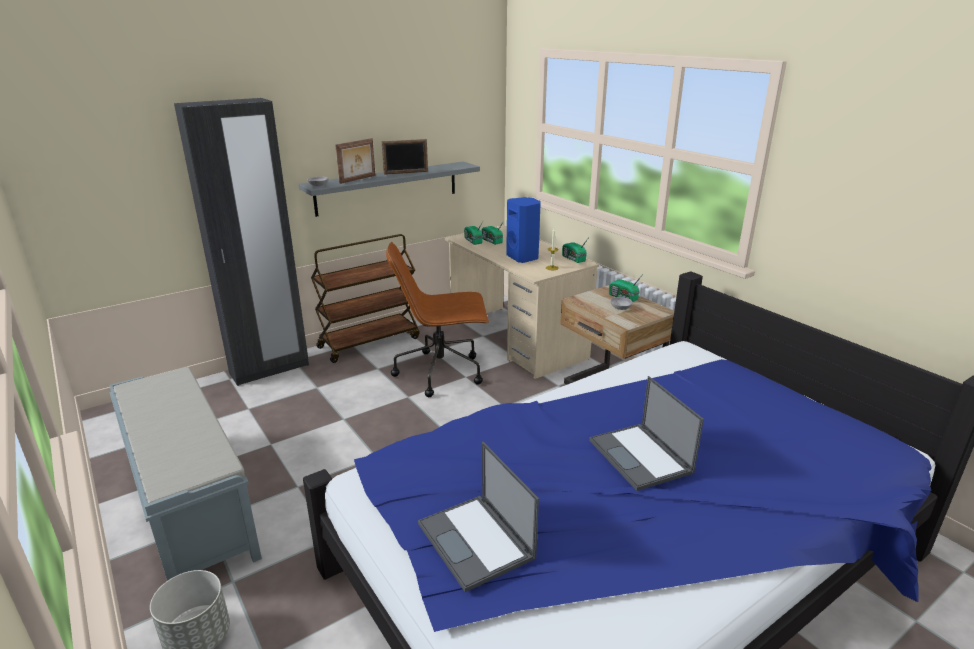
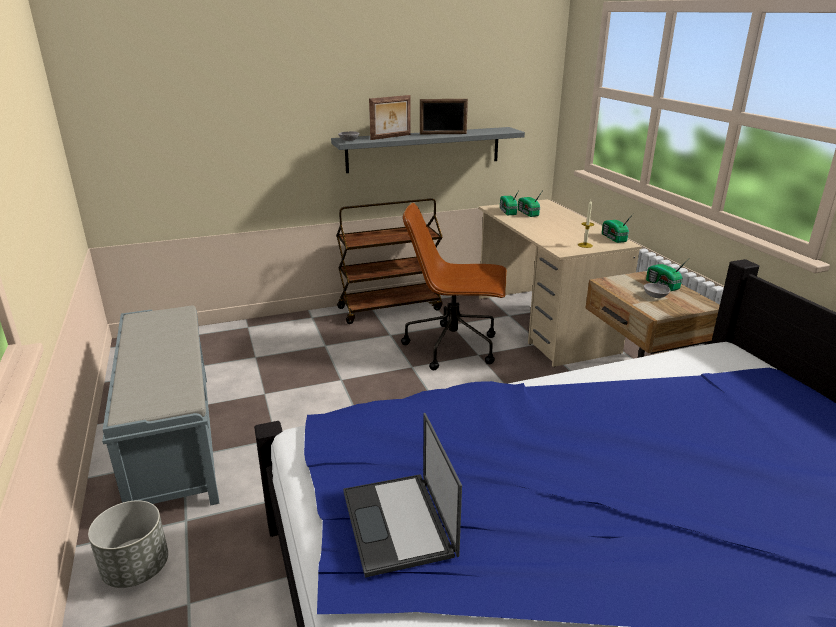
camera: 15 degrees right, 0 degrees up
(269, 369) = (287, 323): black wardrobe -> none
(523, 258) = (556, 232): blue speaker -> none
(641, 457) = (626, 464): laptop -> none

